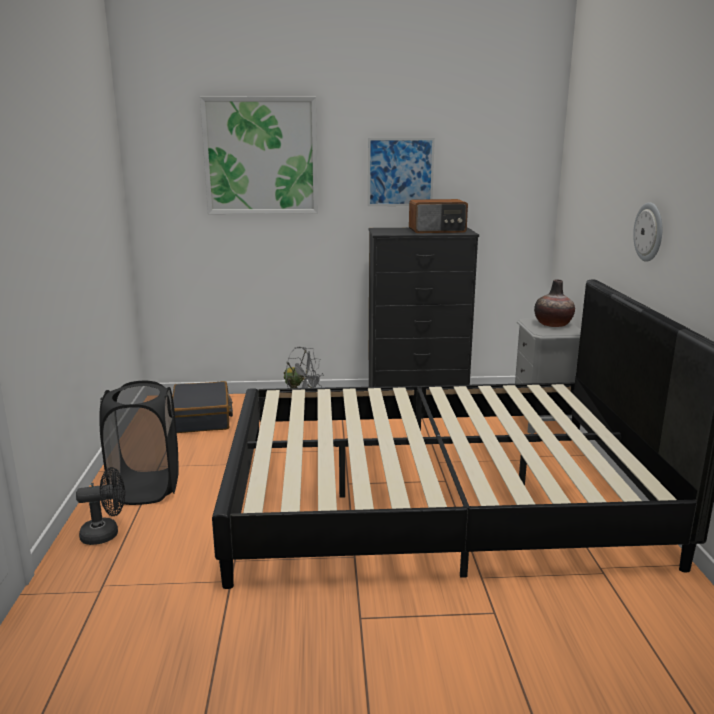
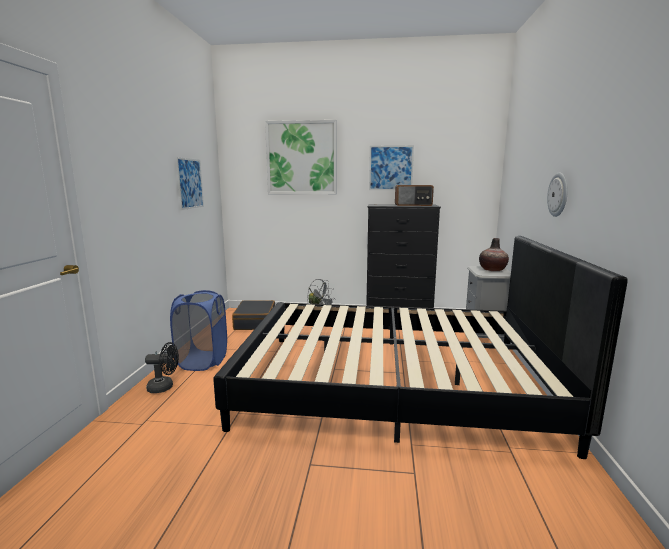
camera: 10 degrees right, 5 degrees down
(93, 208) = (190, 183): none -> picture
(146, 488) = (202, 361): black laundry basket -> blue laundry basket

